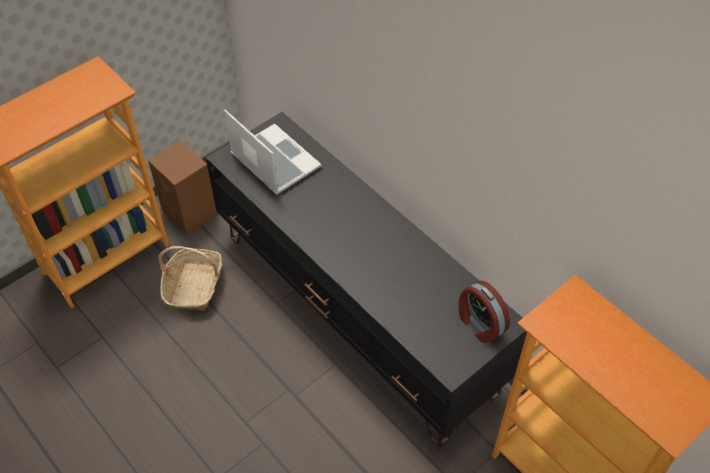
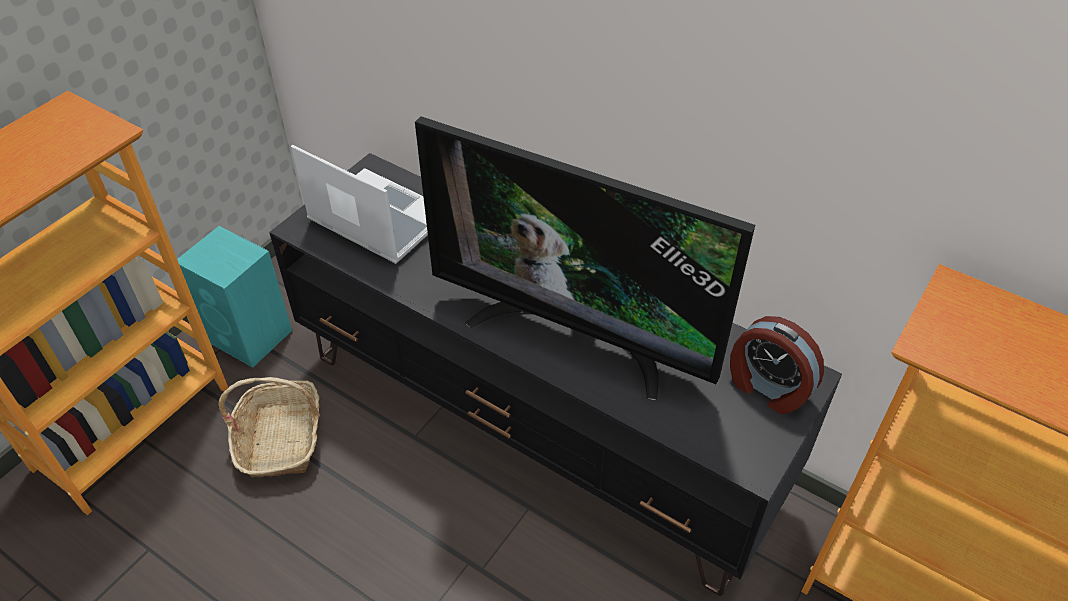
camera: 15 degrees left, 5 degrees down
(190, 213) = (250, 336): brown speaker -> turquoise speaker
(372, 264) = (574, 335): none -> television

